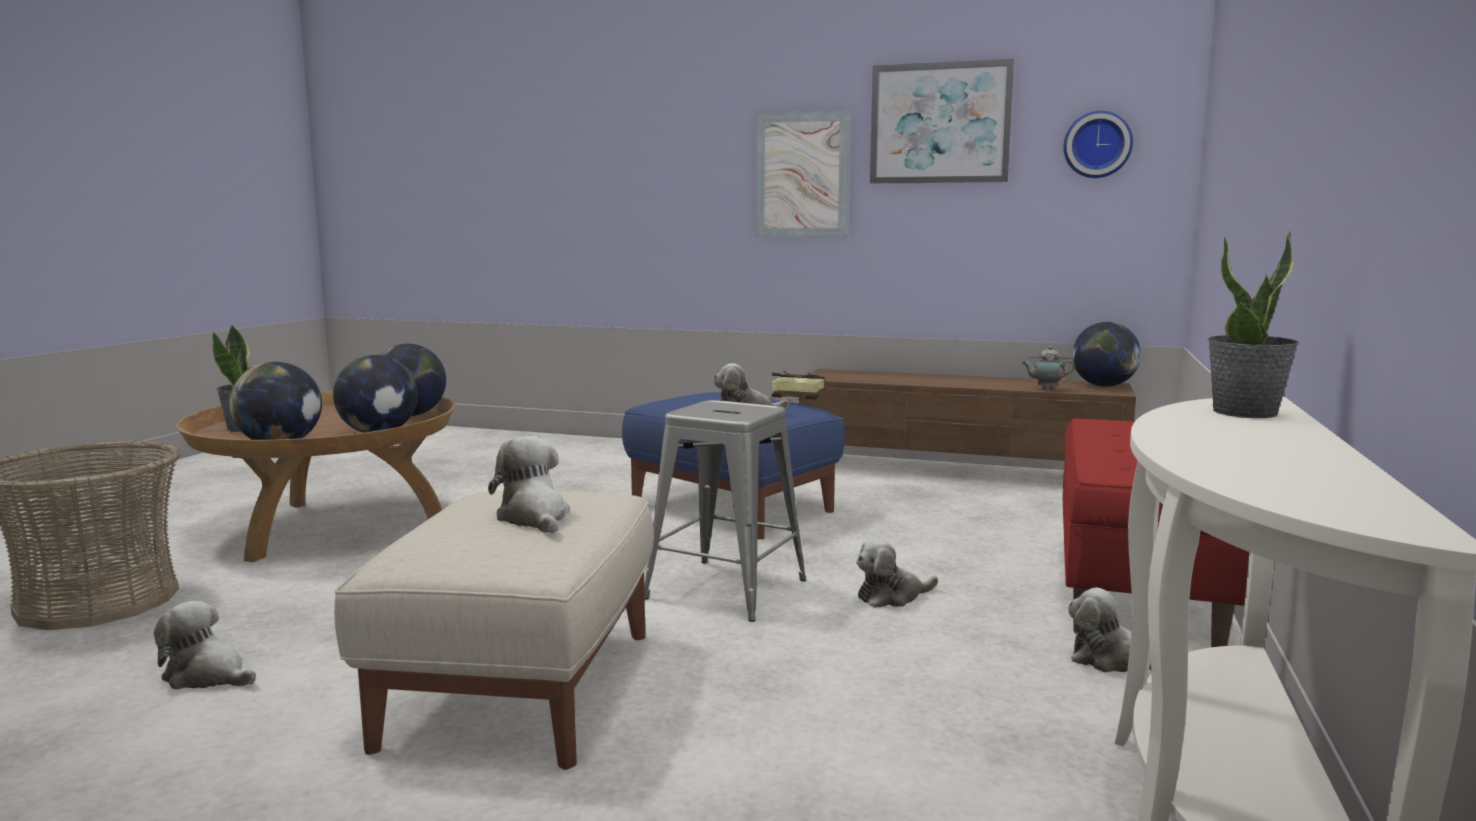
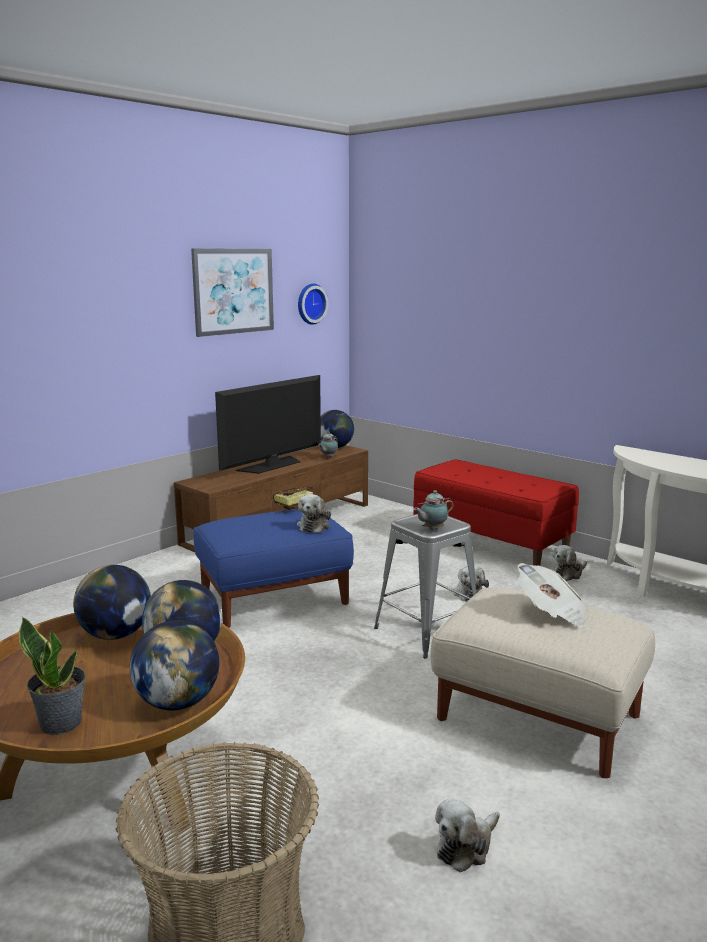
camera: 65 degrees left, 5 degrees up
(534, 518) = (552, 613): plush toy -> newspaper
(697, 411) = (432, 529): none -> teapot
(802, 175) = (149, 334): picture -> none
(953, 380) = (272, 465): none -> television
(1245, 412) = (651, 456): potted plant -> none

